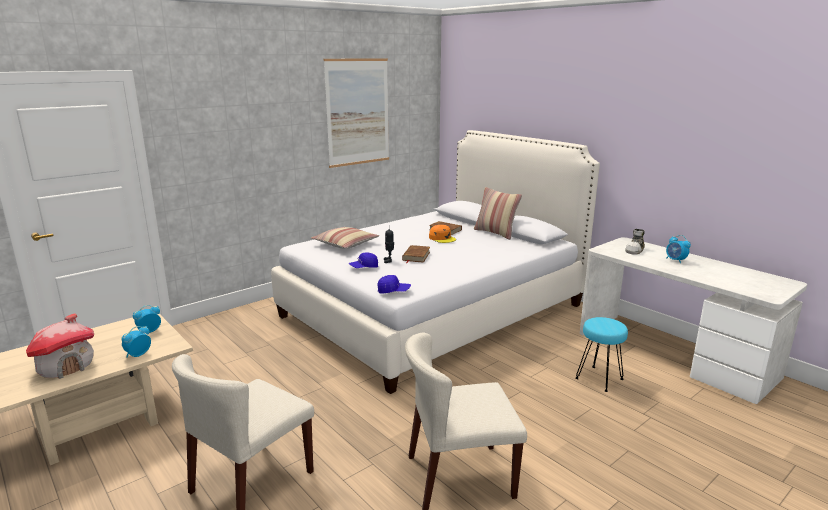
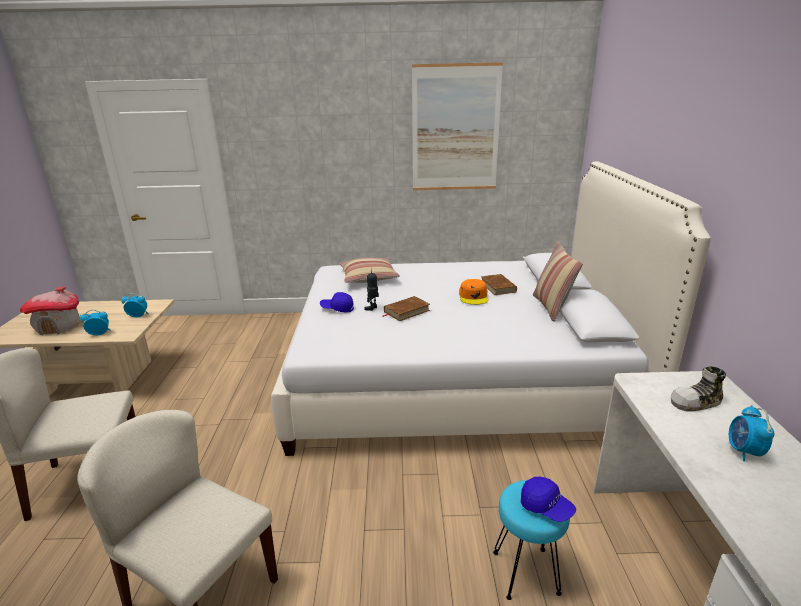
camera: 40 degrees right, 5 degrees up
(393, 291) = (310, 346): blue cap -> blue cap (546, 507)

